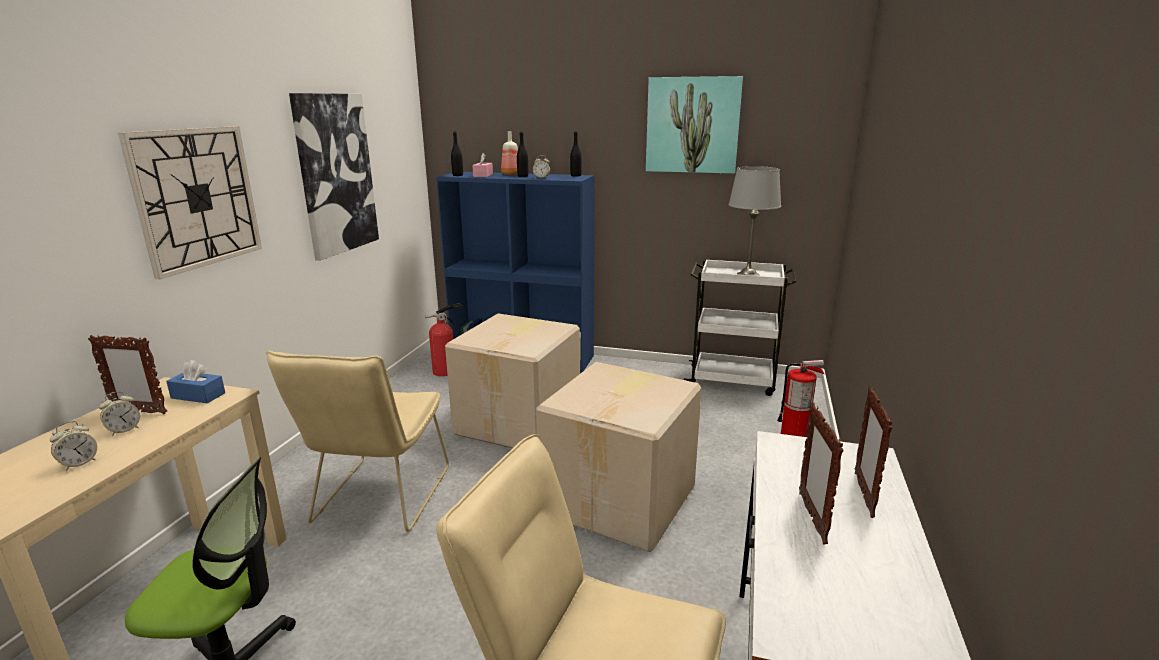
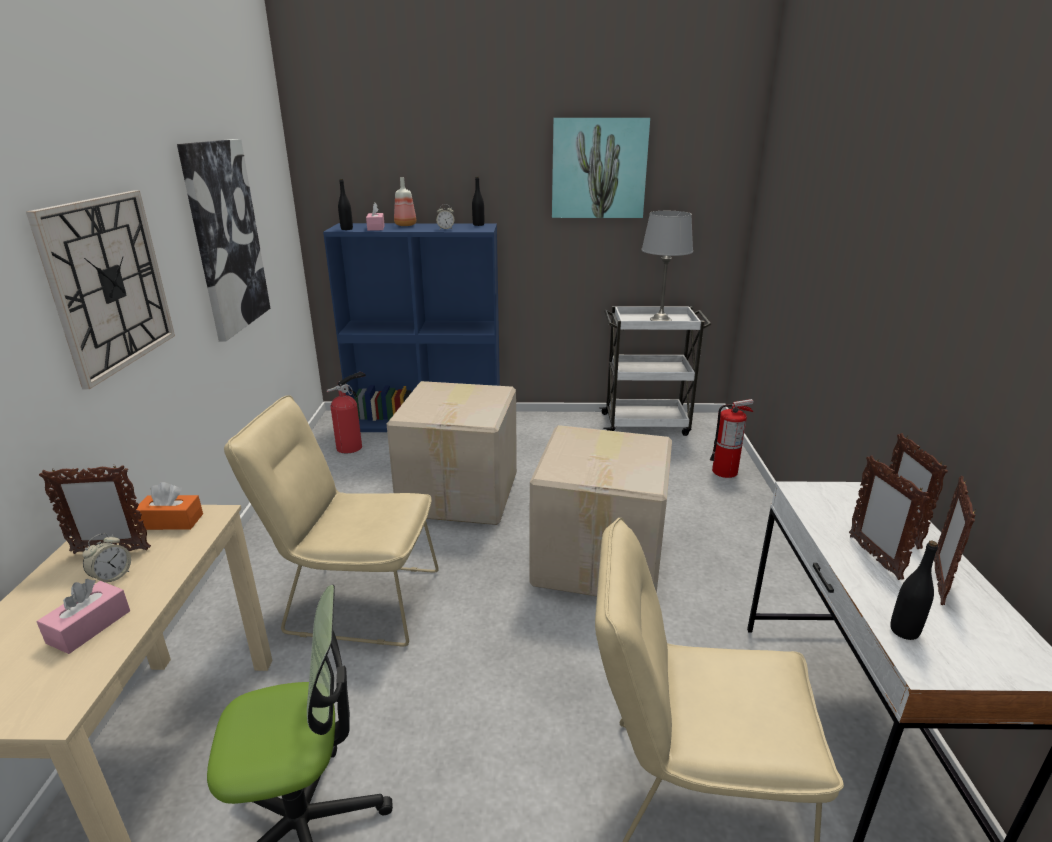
camera: 15 degrees left, 5 degrees up
(79, 463) = (89, 627): alarm clock -> pink tissue box
(198, 395) = (171, 521): blue tissue box -> orange tissue box
(378, 500) = (353, 600): beige chair -> beige chair turned 105 degrees clockwise
(523, 176) = (422, 228): black bottle -> black bottle (904, 631)
(871, 554) = (938, 581): none -> picture frame

